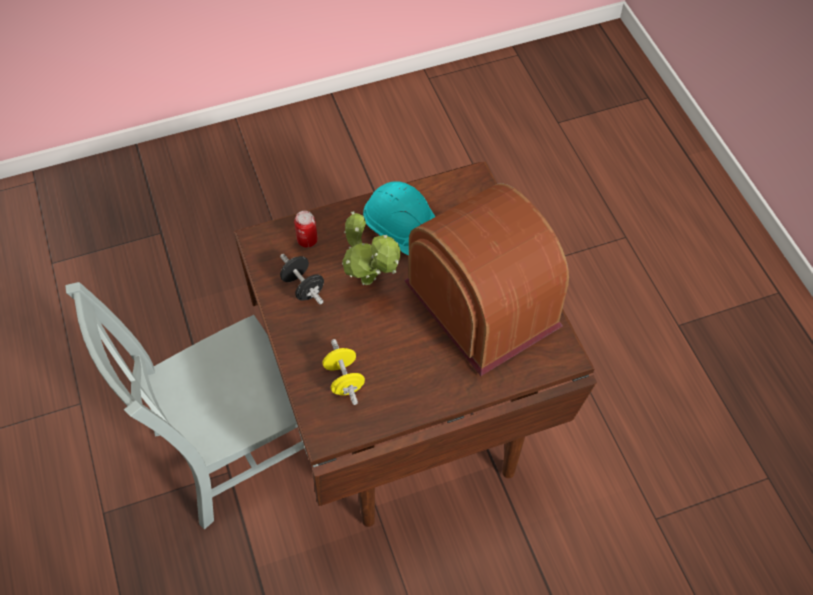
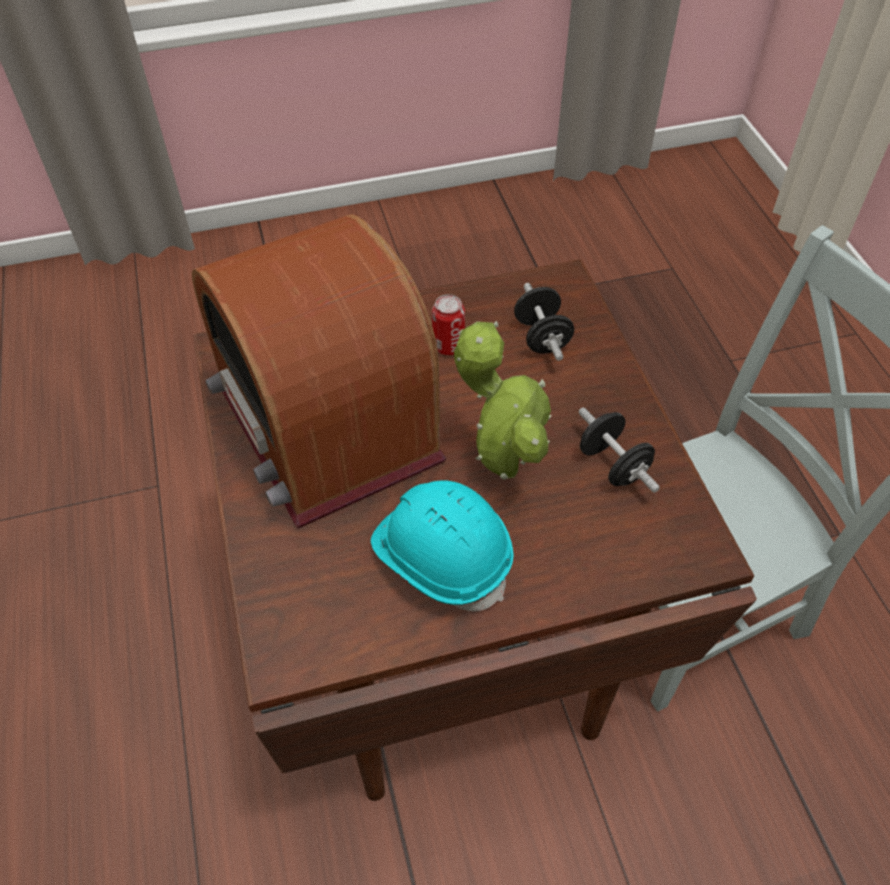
camera: 175 degrees left, 5 degrees down
(307, 240) = (614, 547): can -> can (448, 346)
(344, 379) = (541, 337): yellow dumbbell -> black dumbbell

